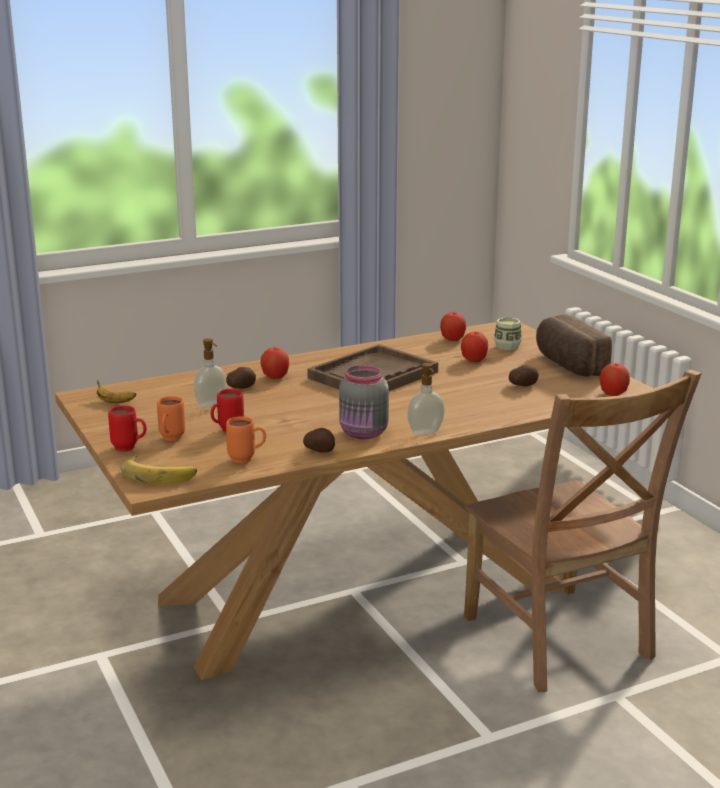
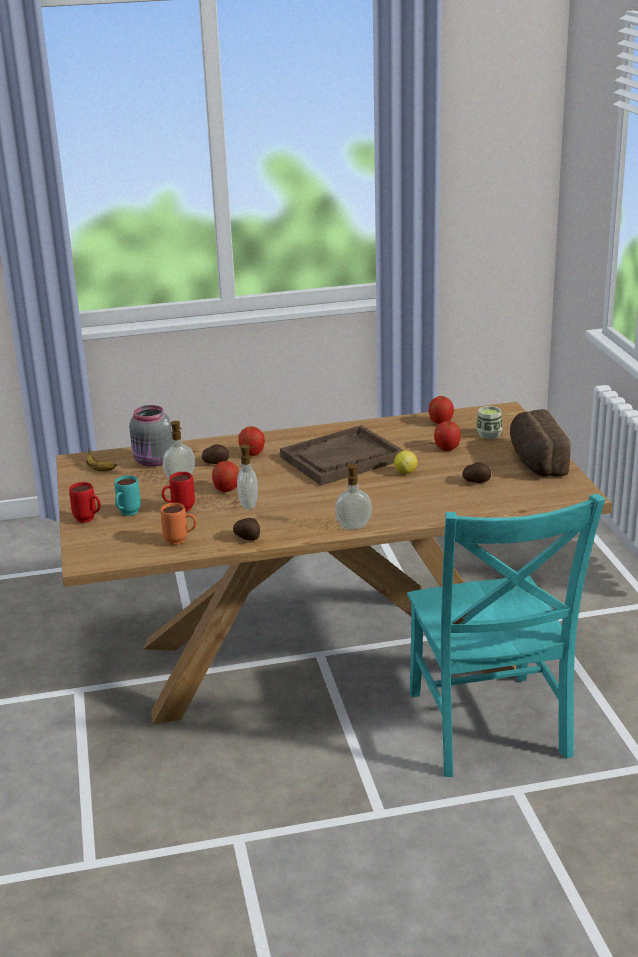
camera: 15 degrees right, 5 degrees up
(160, 473) = (100, 548): banana -> none
(170, 440) = (127, 514): orange mug -> turquoise mug
(302, 421) = (249, 504): none -> soap dispenser
(364, 433) = (297, 523): grey jar -> grey jar (153, 461)
(446, 382) = (405, 472): none -> lemon
(560, 641) = (488, 729): brown chair -> turquoise chair
(613, 393) = (559, 498): apple -> apple (226, 489)

